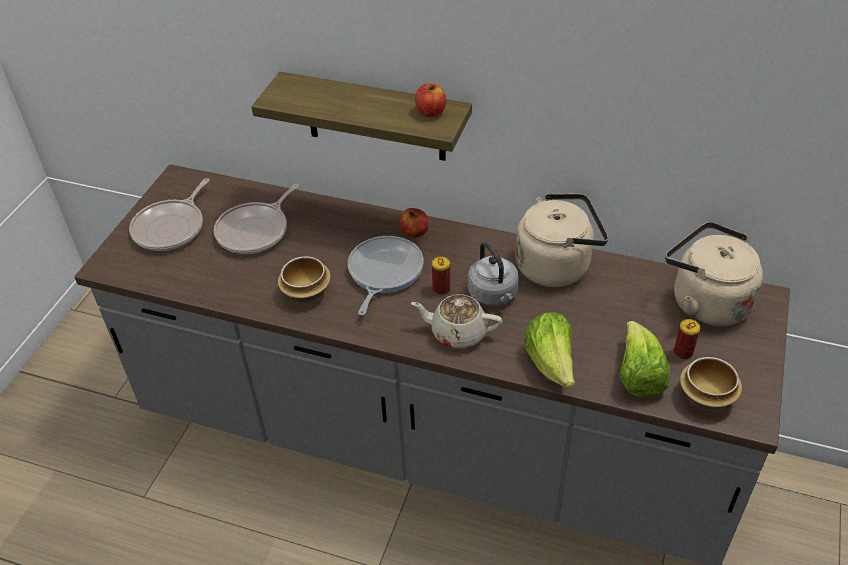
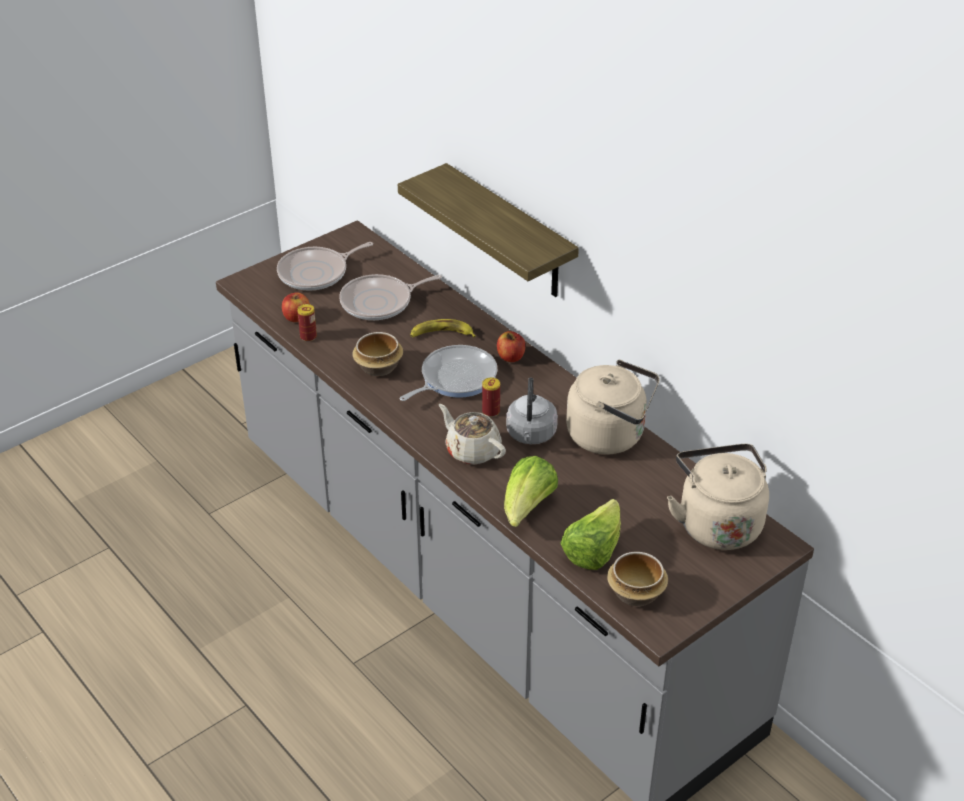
camera: 30 degrees right, 5 degrees down
(337, 237) = (441, 334): none -> banana
(430, 112) = (535, 241): apple -> apple (296, 317)
(683, 352) = (652, 552): can -> can (308, 336)

